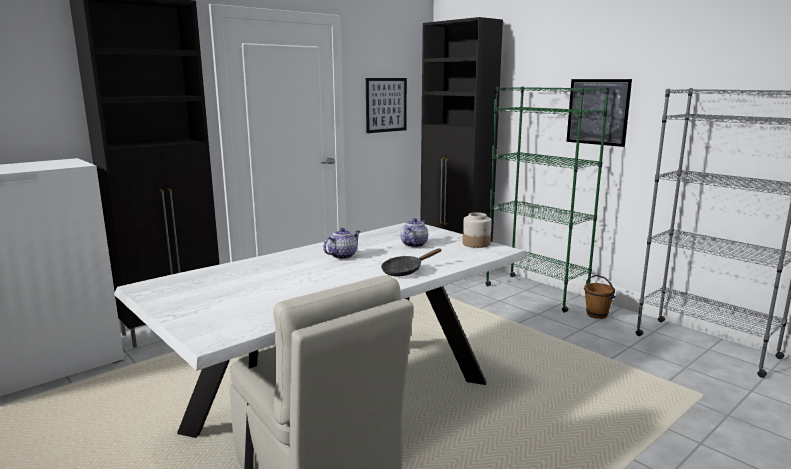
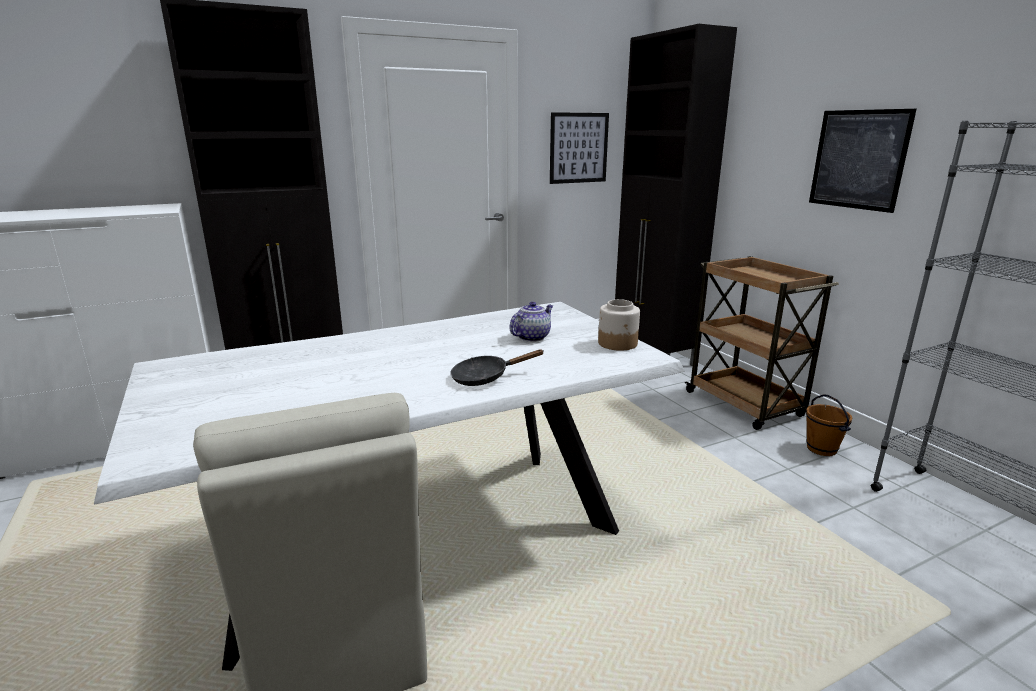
camera: 15 degrees right, 5 degrees up
(343, 255) = (427, 345): teapot -> none
(535, 292) = (745, 405): green bookcase -> brown cart

